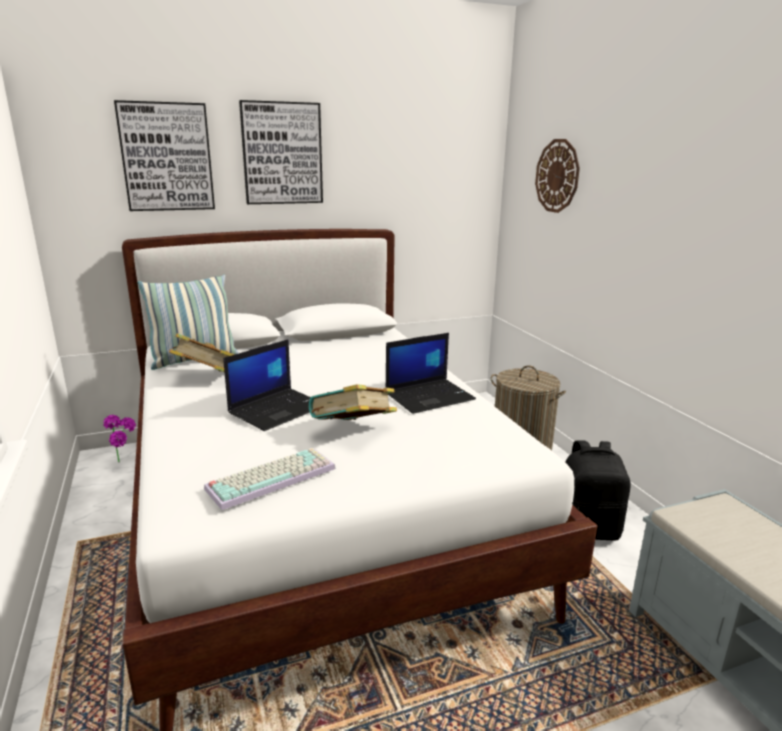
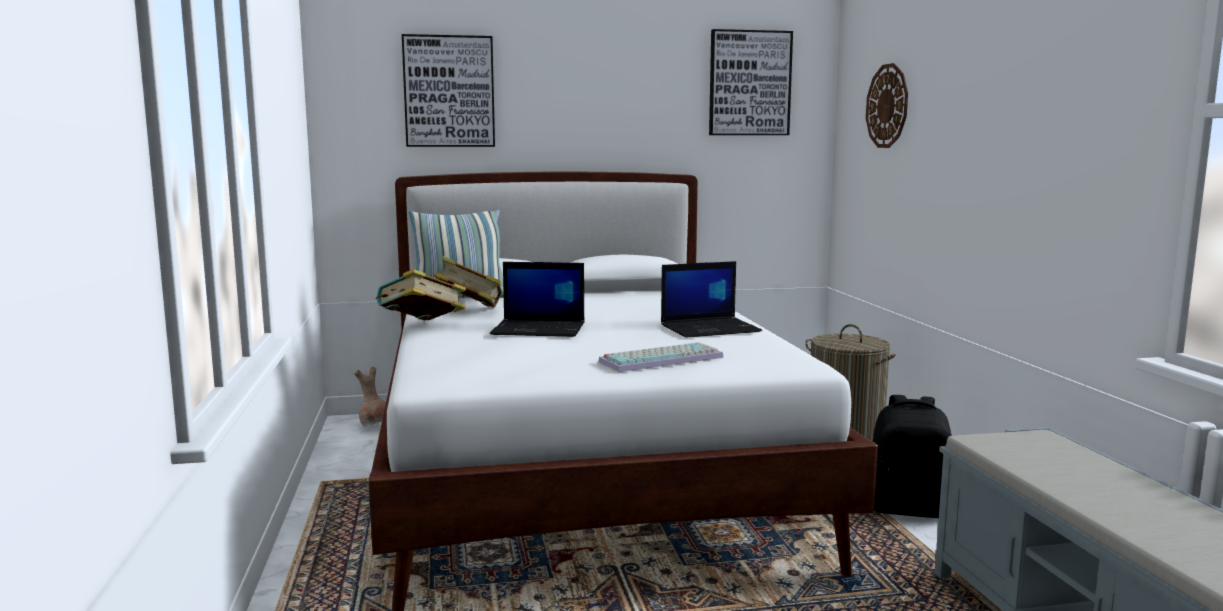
camera: 10 degrees right, 10 degrees down
(125, 462) = (376, 426): potted plant -> brown vase
(272, 477) = (523, 363): keyboard -> keyboard (661, 359)
(278, 409) = (540, 329): laptop -> laptop turned 45 degrees clockwise
(282, 153) = (571, 88): picture -> picture (749, 83)
(353, 432) = (615, 346): book -> book (421, 326)

